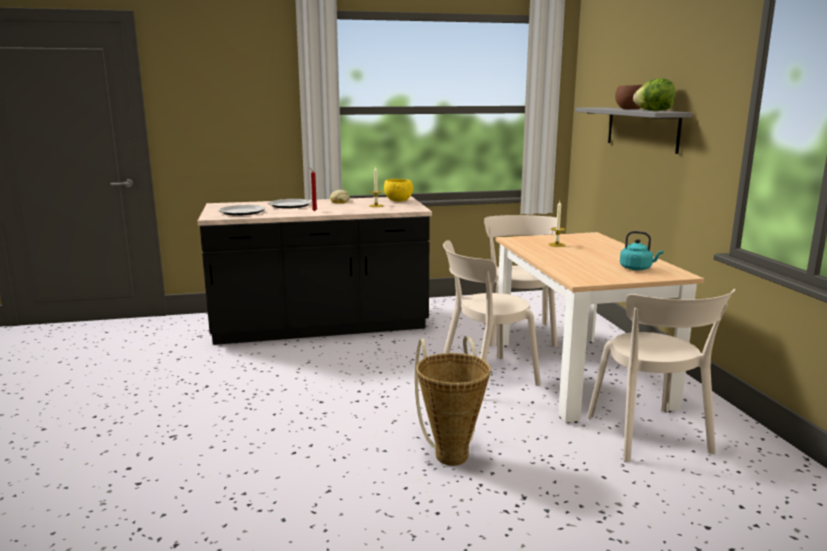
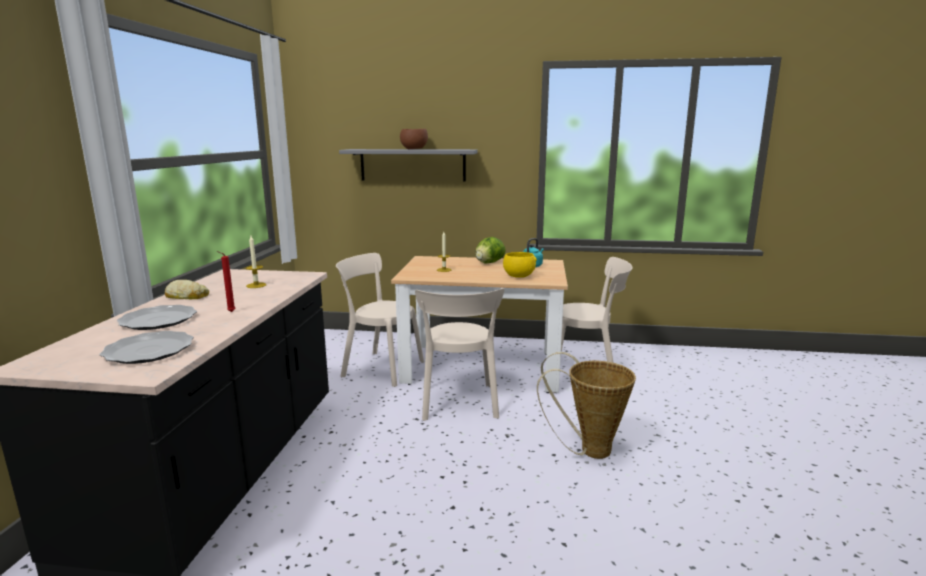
camera: 70 degrees left, 0 degrees up
(398, 200) = (243, 275): yellow bowl -> yellow bowl (518, 276)
(653, 110) = (447, 149): lettuce -> lettuce (489, 263)

